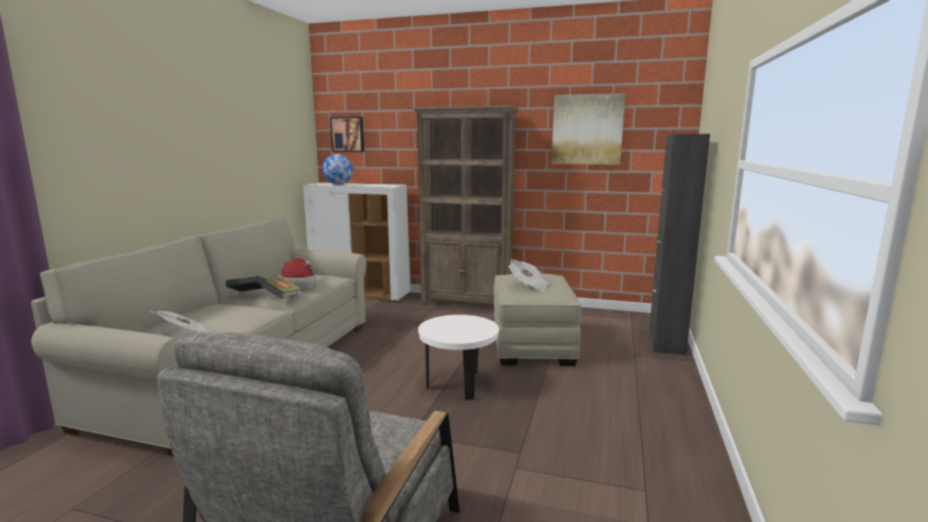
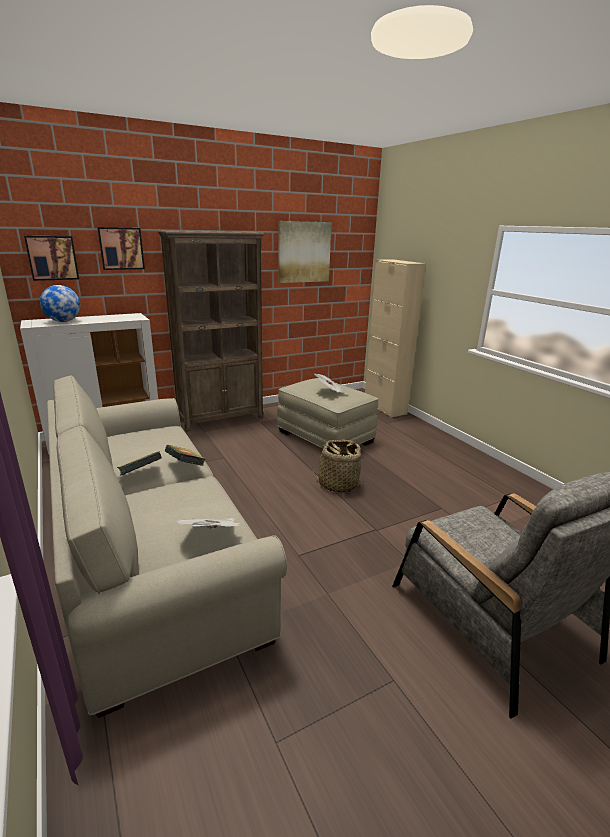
camera: 45 degrees left, 10 degrees up
(299, 285) = (164, 448): hat -> none
(397, 126) = (121, 248): none -> picture
(459, 384) = (338, 484): white side table -> basket
(666, 341) = (385, 408): black cabinet -> beige cabinet

